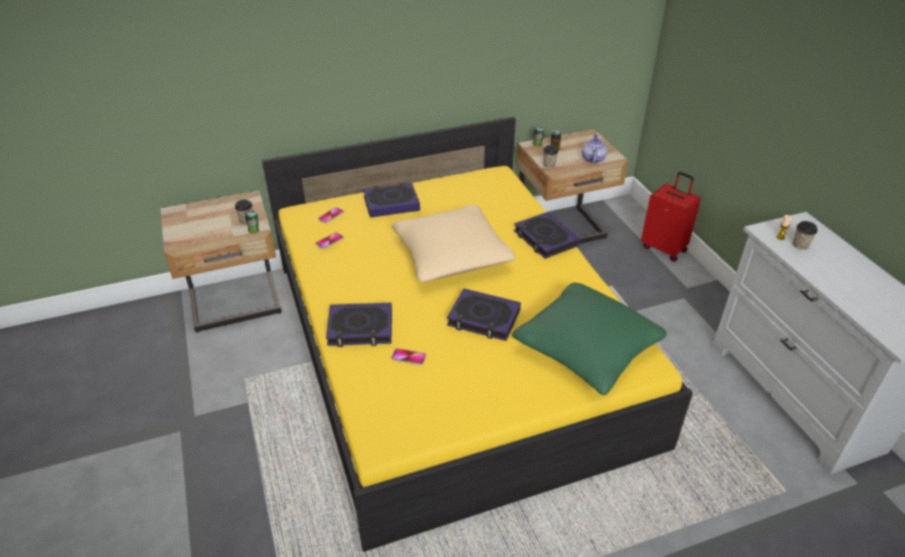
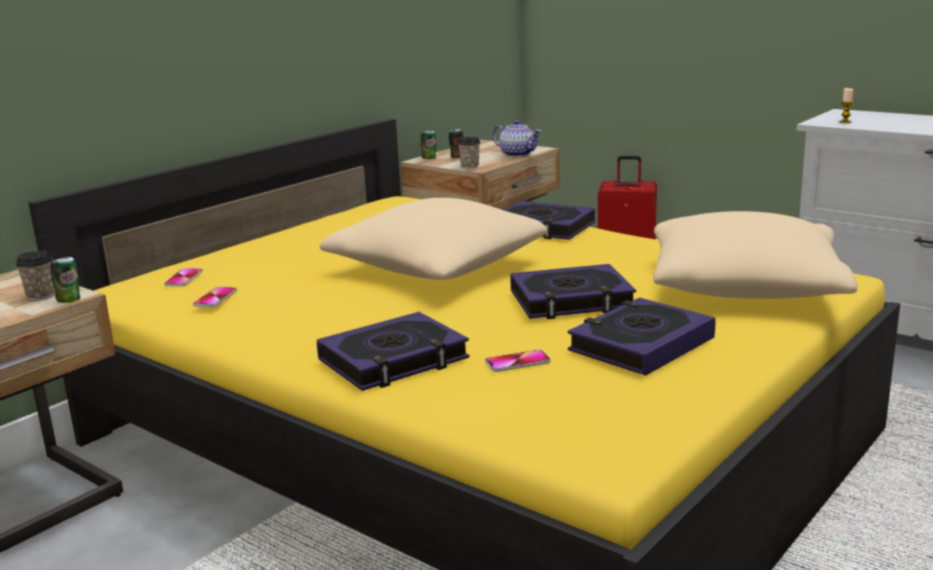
camera: 30 degrees left, 20 degrees down
(391, 203) = (272, 250): book -> book (641, 345)
(586, 349) = (744, 287): green pillow -> beige pillow
(592, 159) = (517, 154): teapot -> teapot turned 150 degrees clockwise
(800, 245) = (874, 122): cup -> none

